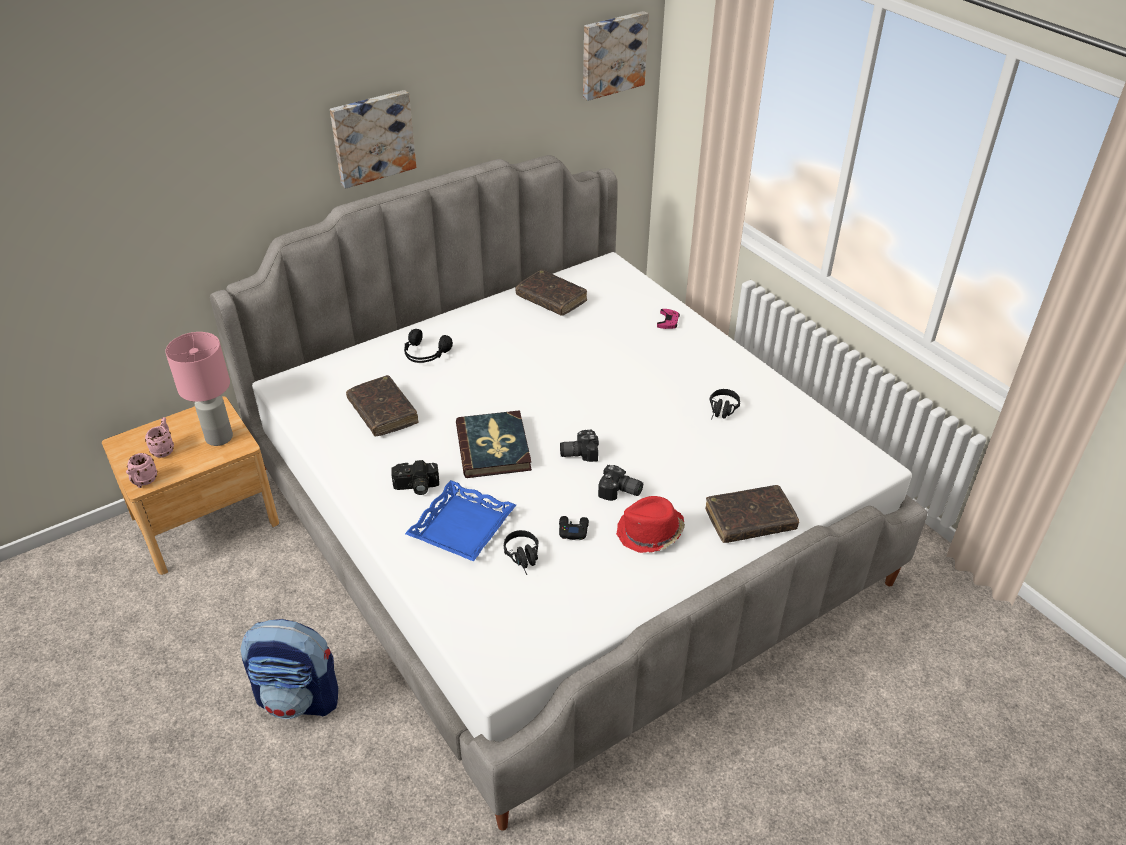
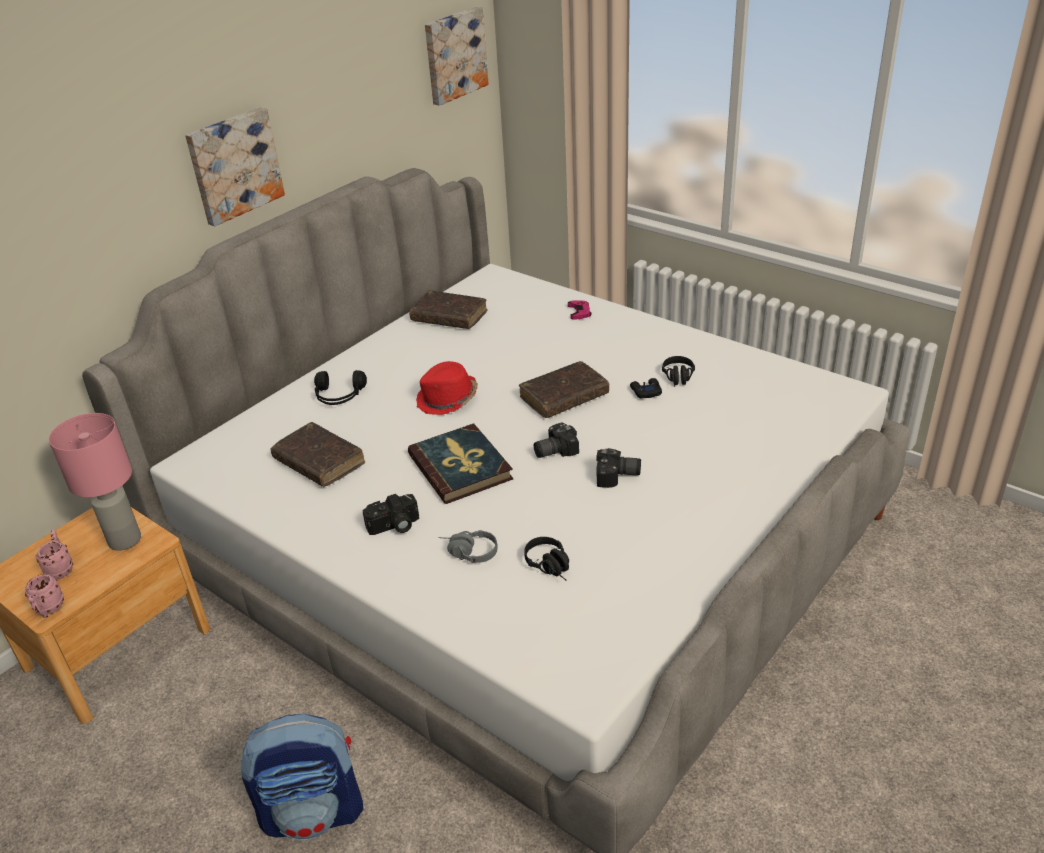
camera: 15 degrees left, 5 degrees down
(462, 527) = (467, 553): blue tray -> grey headphones
(573, 530) = (588, 525): black game controller -> black game controller (645, 391)
(650, 533) = (670, 507): red hat -> red hat (447, 400)
(750, 521) = (763, 470): brown book -> brown book (564, 397)

